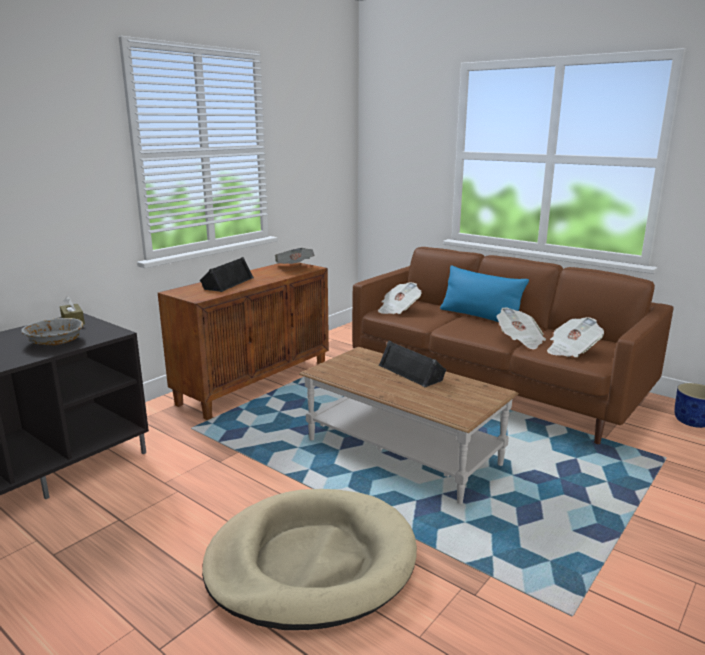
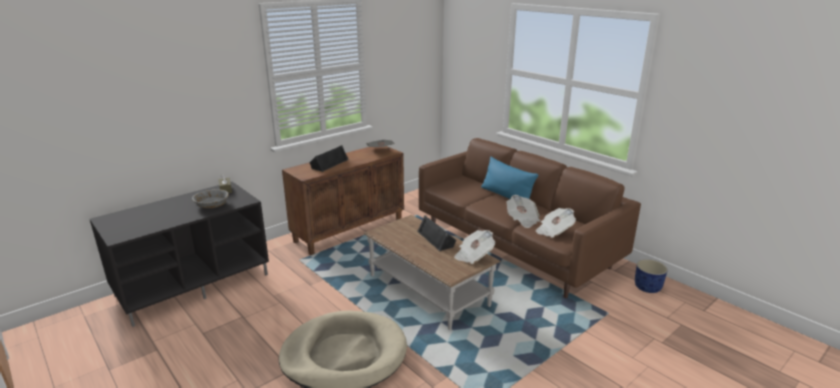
camera: 10 degrees right, 5 degrees up
(398, 310) = (451, 186): newspaper -> newspaper (473, 256)

